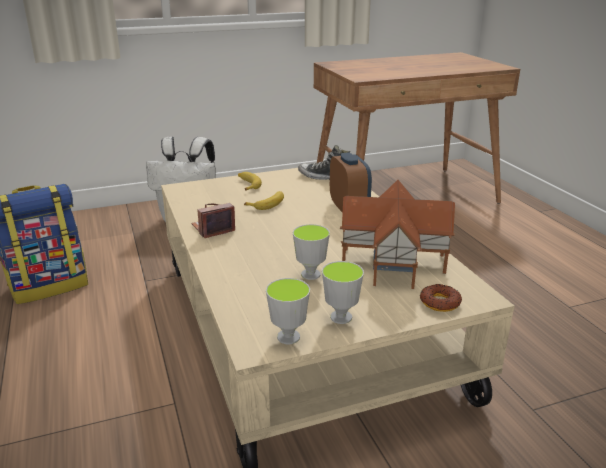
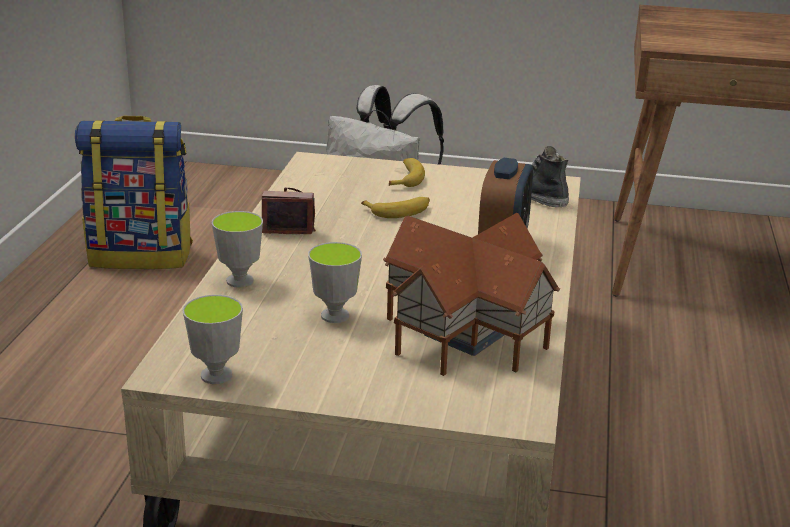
camera: 30 degrees right, 0 degrees up
(341, 317) = (304, 376): cup -> cup (239, 281)
(439, 302) = (453, 403): donut -> none

